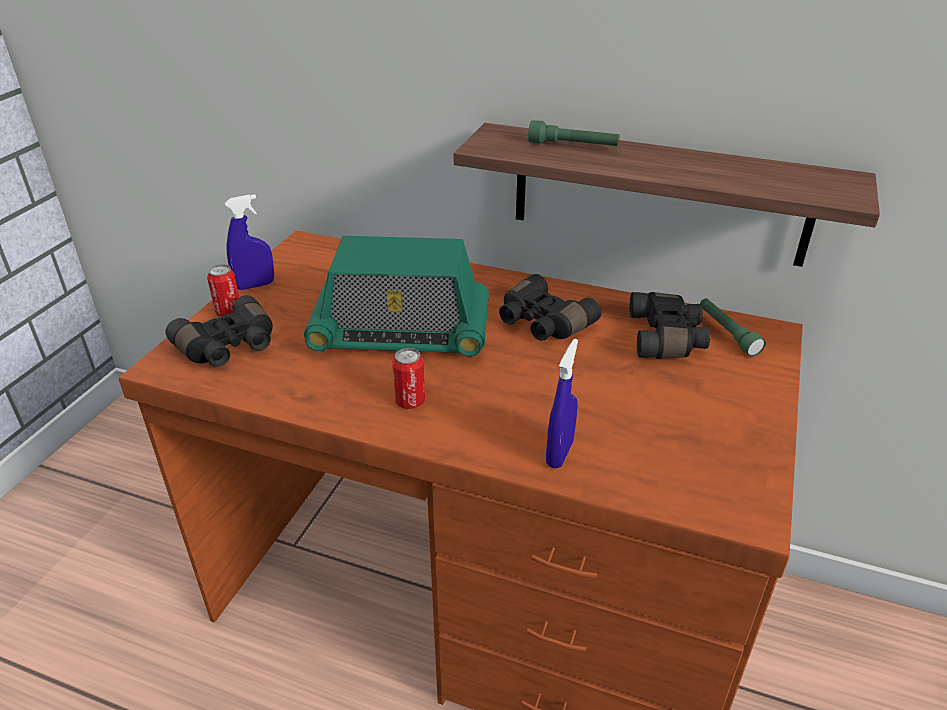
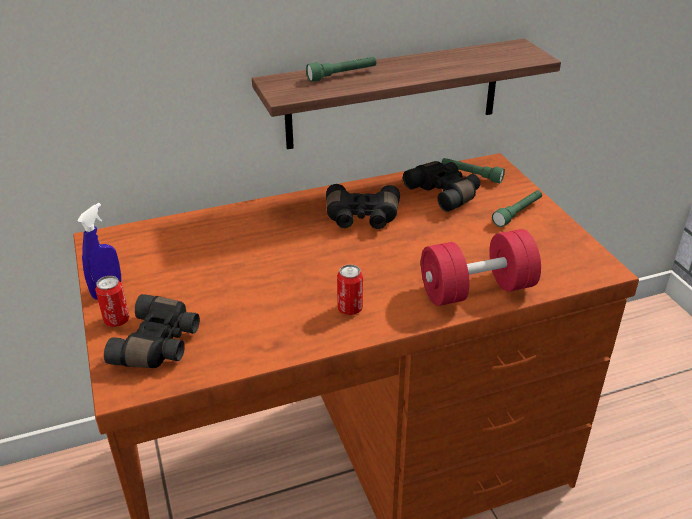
camera: 40 degrees left, 0 degrees up
(401, 333) = (278, 269): radio -> none
(559, 454) = (477, 290): blue spray bottle -> red dumbbell
(727, 399) = (518, 213): none -> green flashlight

